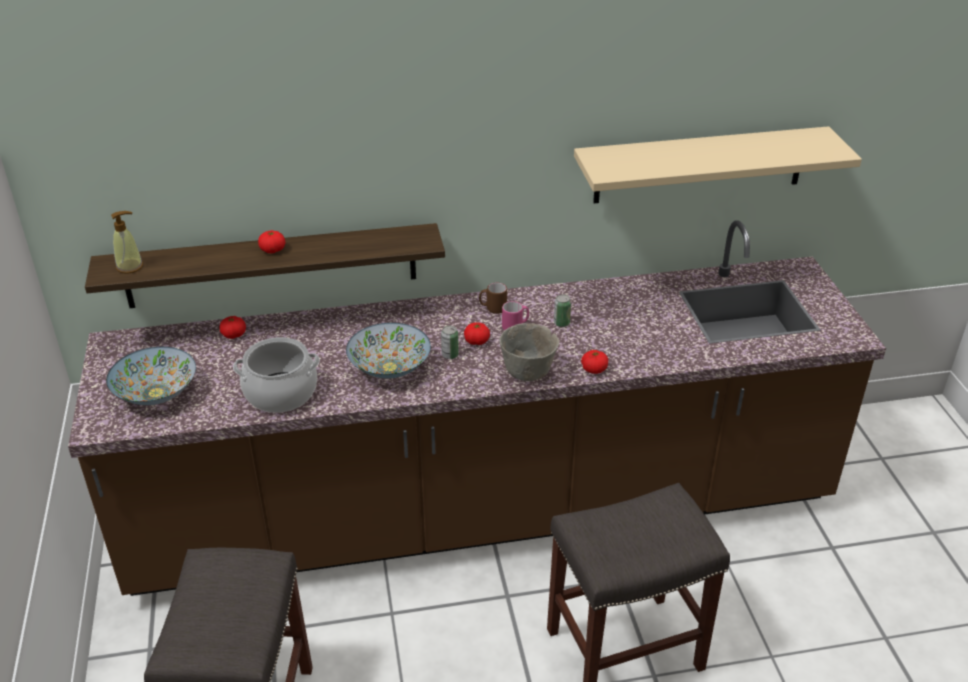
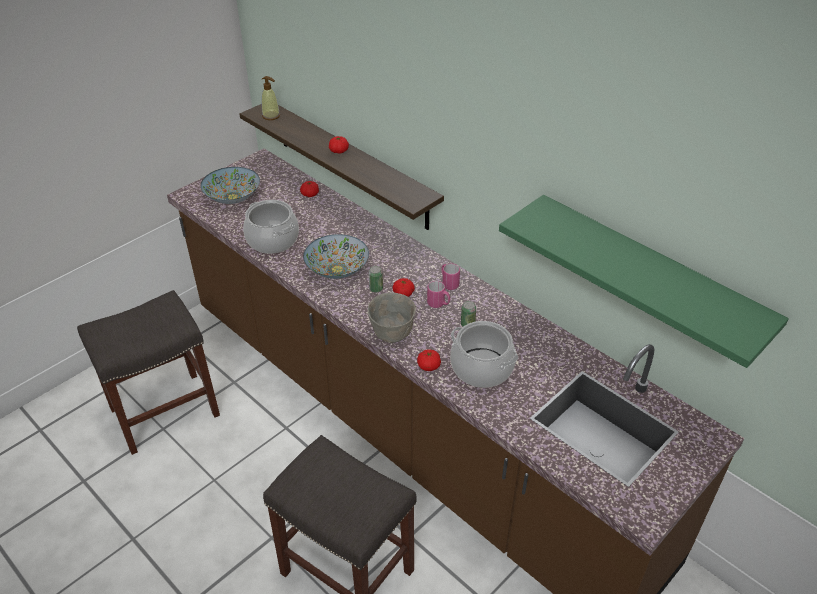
camera: 55 degrees right, 5 degrees up
(493, 309) = (448, 283): brown mug -> pink mug
(625, 340) = (482, 368): none -> cooking pot
(700, 165) = (648, 275): beige shelf -> green shelf

